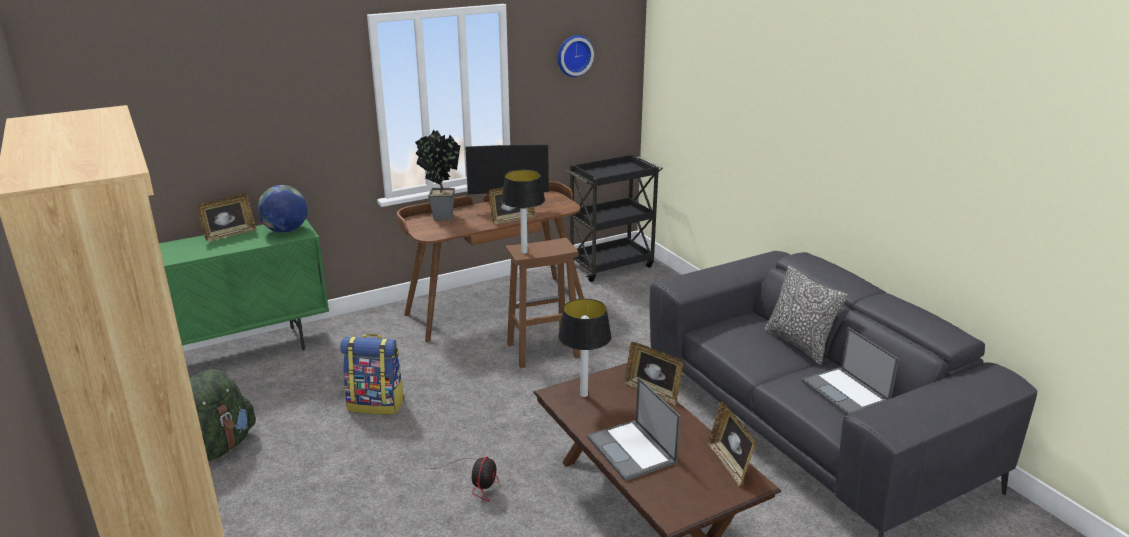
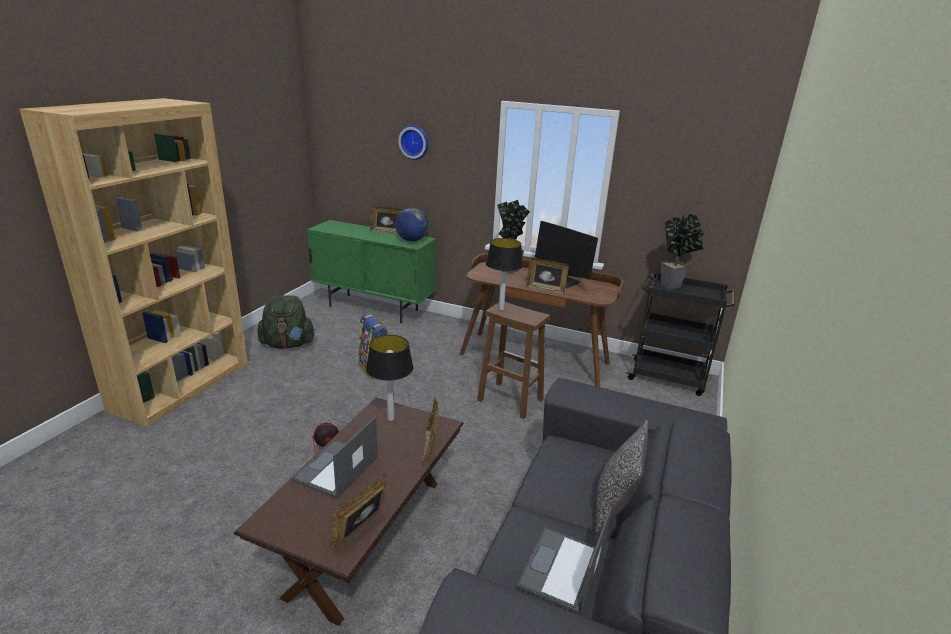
camera: 50 degrees right, 0 degrees up
(573, 55) = (681, 171): wall clock -> wall clock (414, 142)
(597, 172) = (673, 286): none -> potted plant

